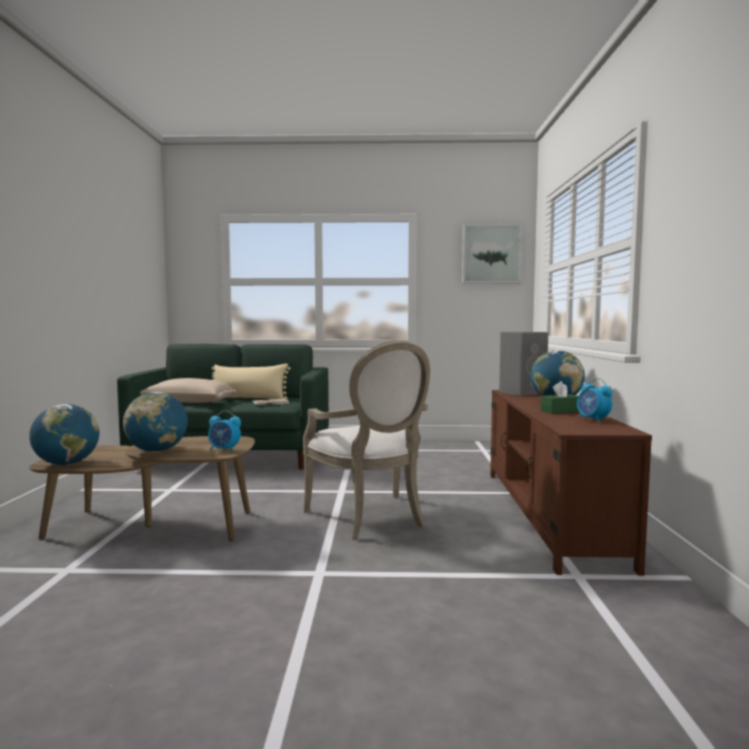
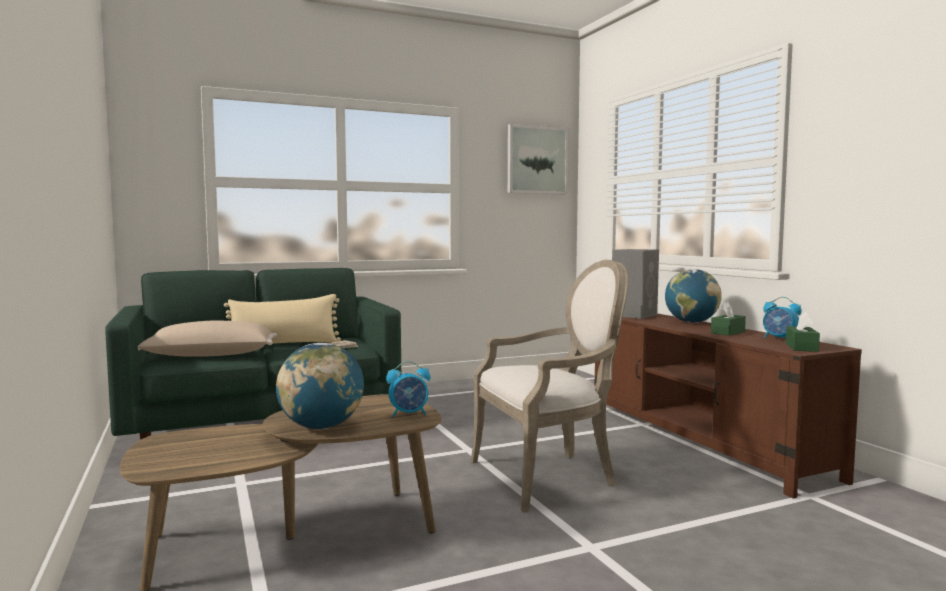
camera: 25 degrees left, 0 degrees up
(66, 463) = (185, 465): globe -> none
(371, 519) = (550, 476): armchair -> armchair turned 60 degrees counterclockwise
(588, 428) = (801, 347): none -> green tissue box

